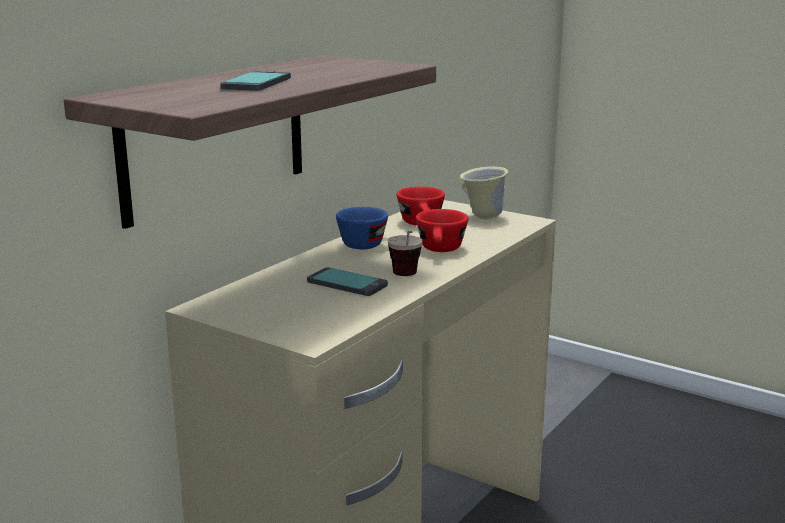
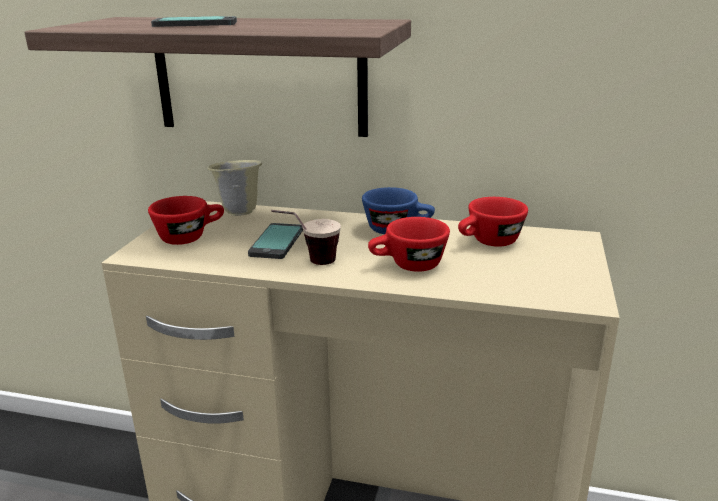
camera: 70 degrees right, 5 degrees up
(290, 315) = (190, 237): none -> red cup
(482, 217) = (557, 269): beige mug -> beige mug (239, 212)

